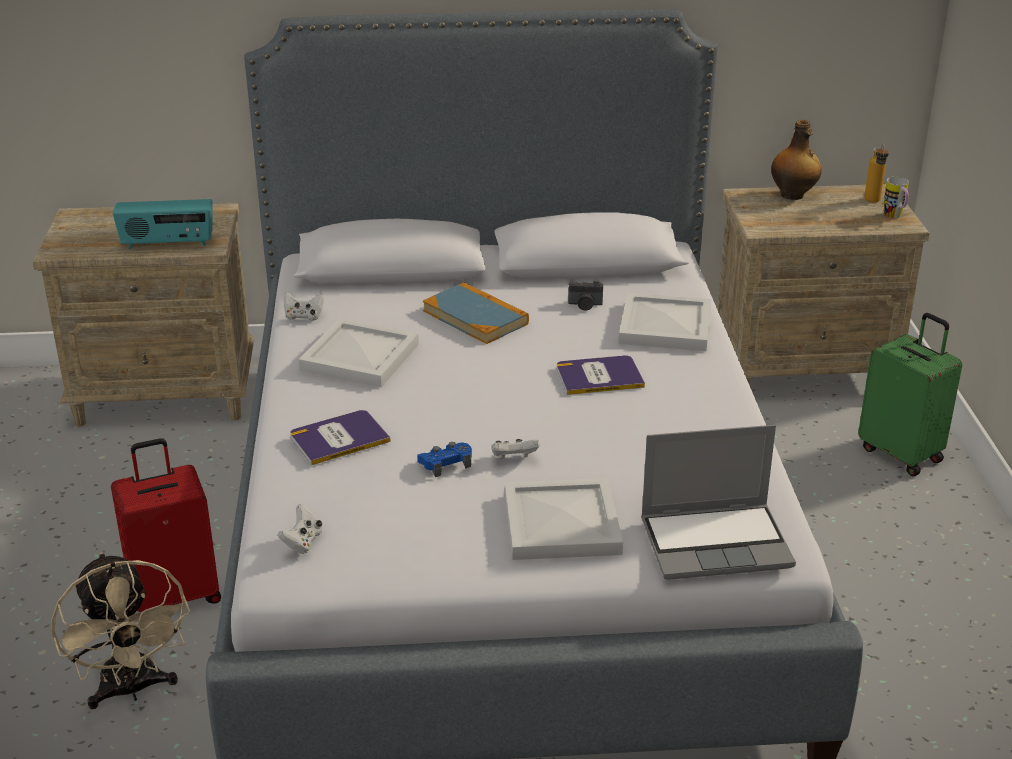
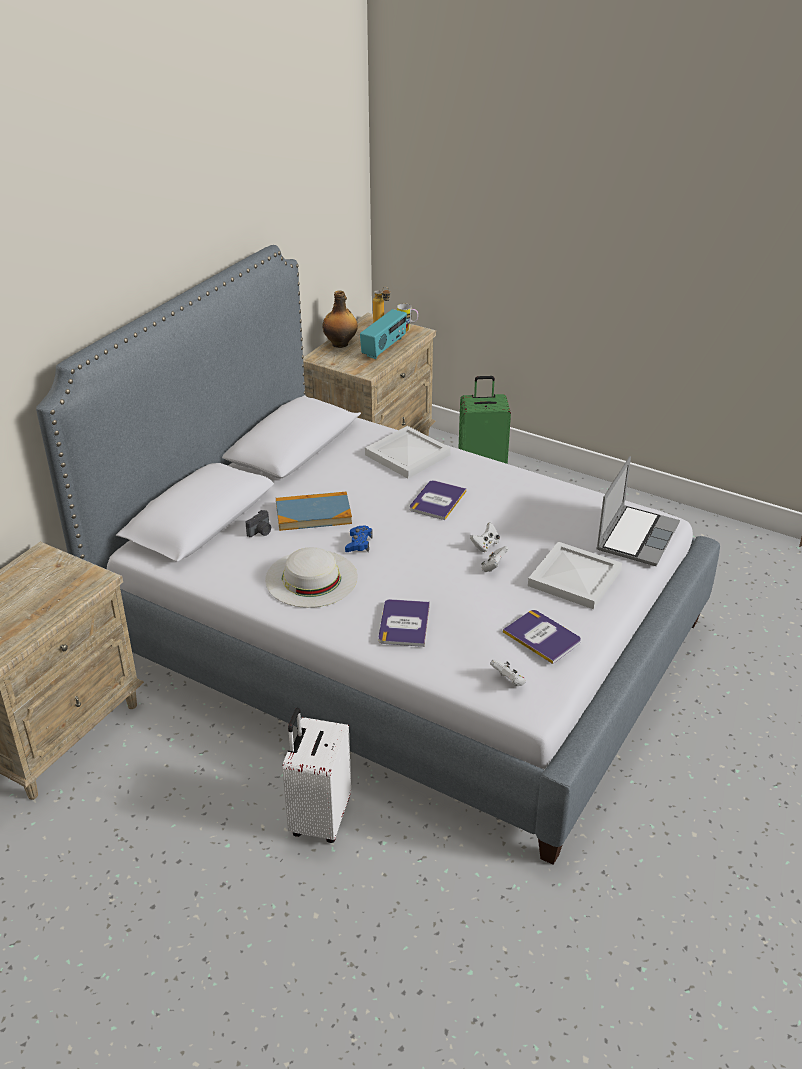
camera: 55 degrees left, 5 degrees up
(132, 690) = (402, 878): beige fan -> none
(167, 244) = (64, 596): radio -> radio (384, 348)
(175, 595) = (319, 818): red suitcase -> white suitcase
(303, 317) = (223, 581): white game controller -> white game controller (485, 545)
(360, 358) = (311, 578): white tray -> white hat
(409, 537) = (542, 637): none -> book
(446, 463) = (477, 593): blue game controller -> blue game controller (359, 543)
(585, 305) = (349, 470): camera -> camera (261, 532)

